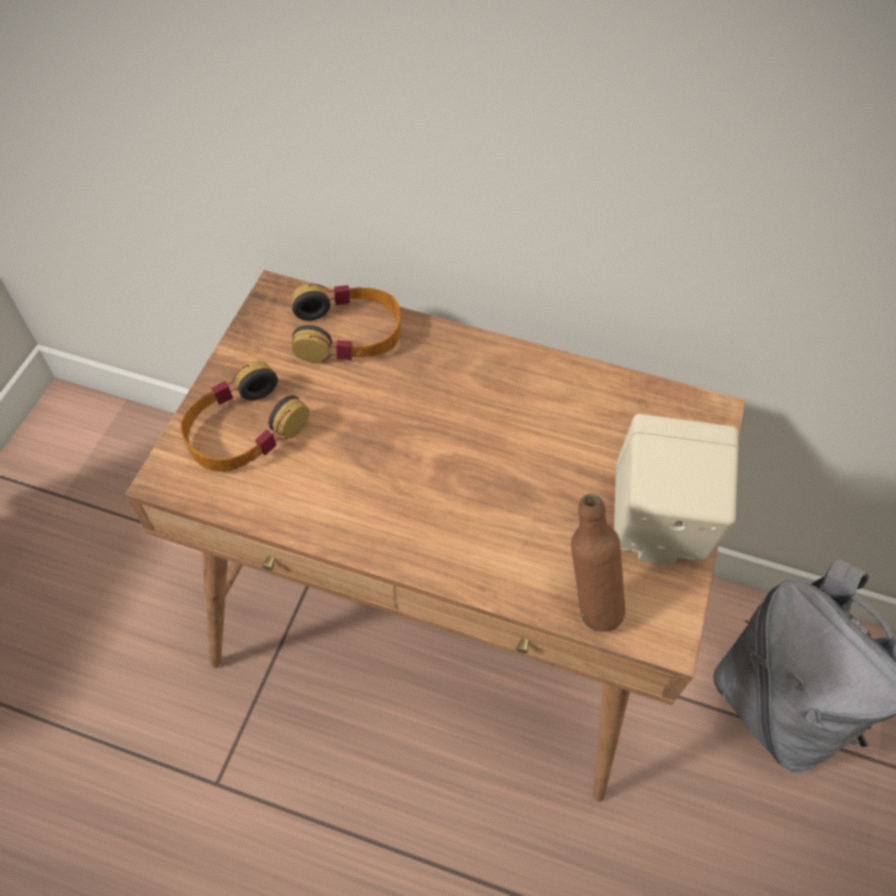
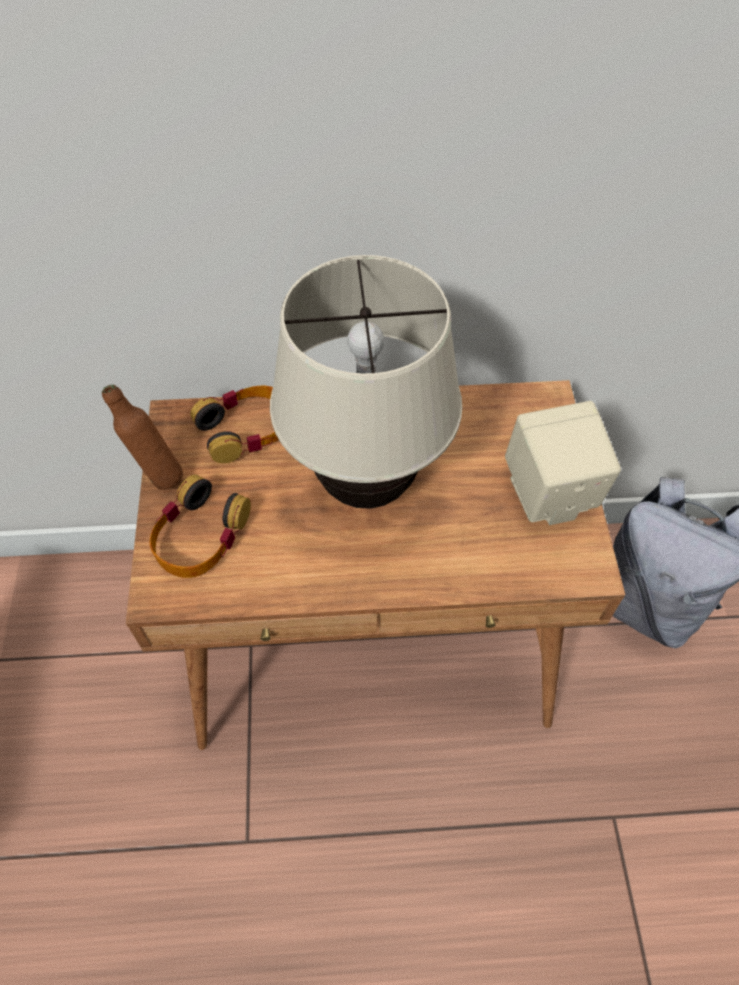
camera: 20 degrees left, 0 degrees up
(448, 439) = (367, 485): none -> beige table lamp
(586, 601) = (527, 569): brown bottle -> brown bottle (157, 475)

